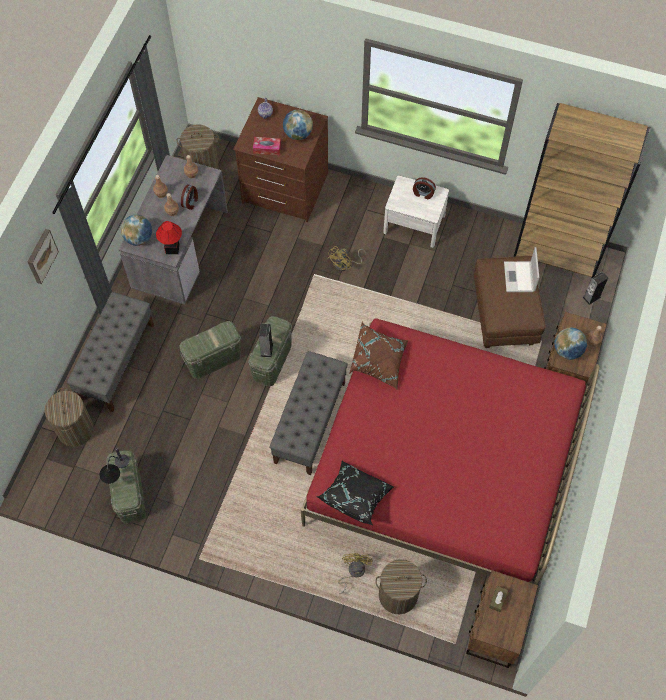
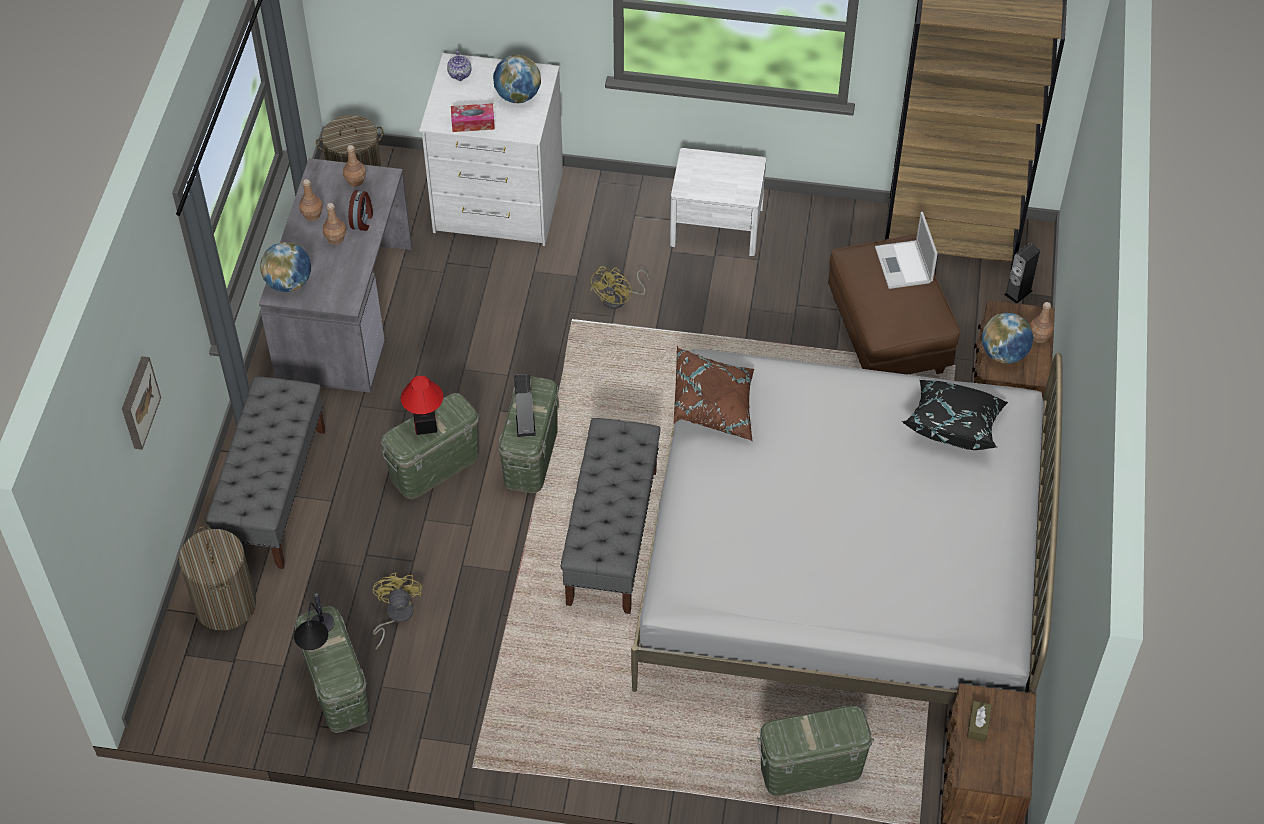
camera: 10 degrees left, 10 degrees down
(41, 255) = (159, 292): picture -> picture (137, 402)
(172, 248) = (347, 290): table lamp -> table lamp (425, 424)
(284, 189) = (498, 203): brown dresser -> white dresser
(353, 572) = (730, 747): yellow fan -> yellow fan (395, 616)
(356, 496) = (721, 605): black pillow -> black pillow (954, 424)
(398, 595) = (810, 769): laundry basket -> green storage box
(423, 193) = (726, 168): alarm clock -> none
(444, 465) = (841, 567): red bed -> white bed

